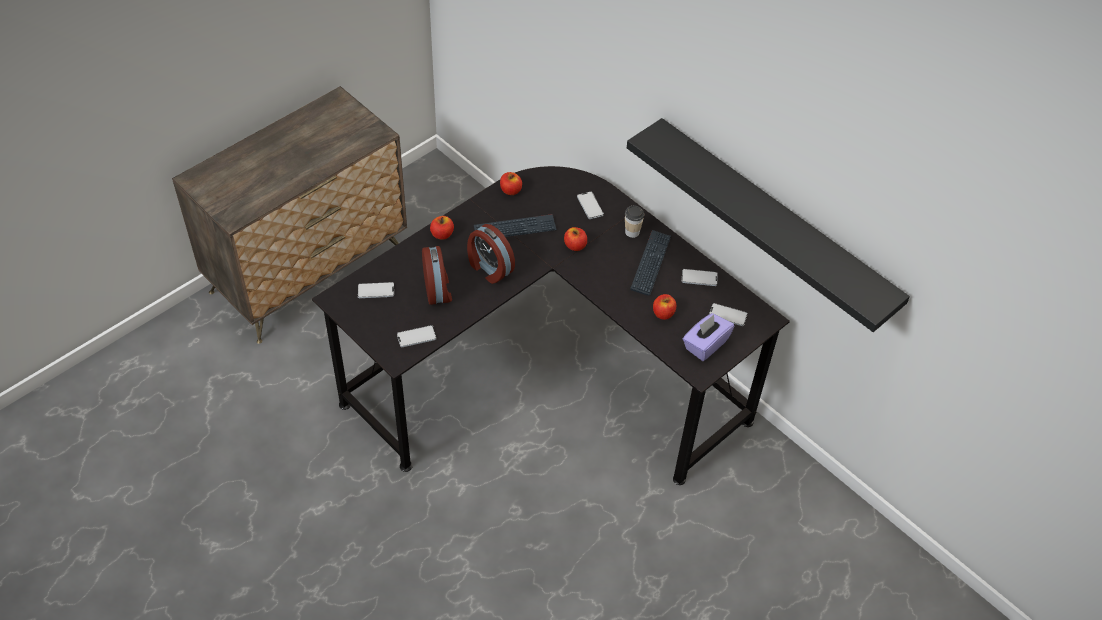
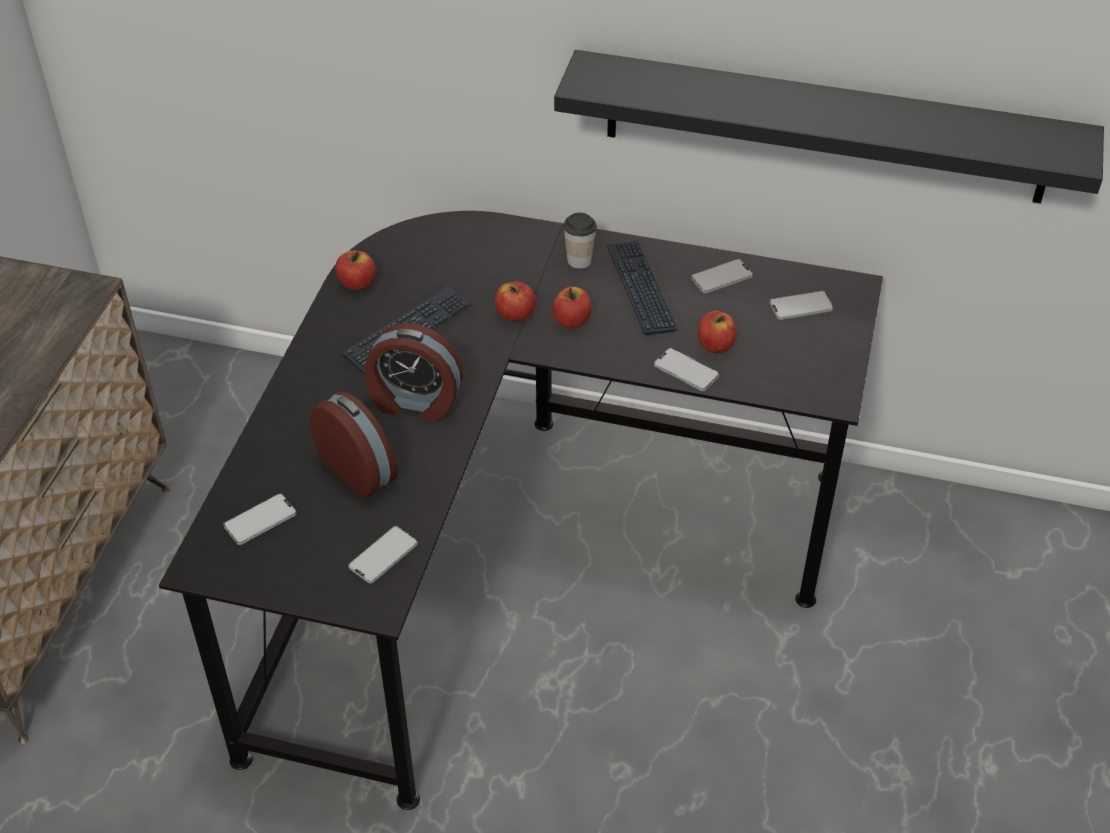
camera: 30 degrees left, 5 degrees down
(442, 234) = (302, 389): apple -> apple (572, 321)
(590, 206) = (491, 253): phone -> phone (686, 371)
(705, 345) = (807, 358): purple tissue box -> none

